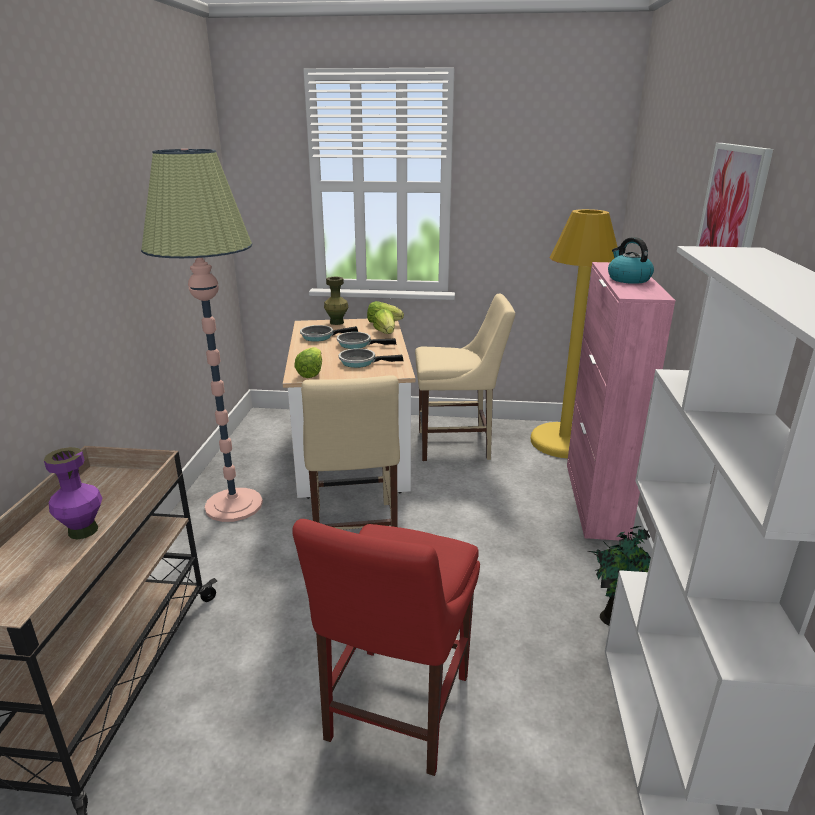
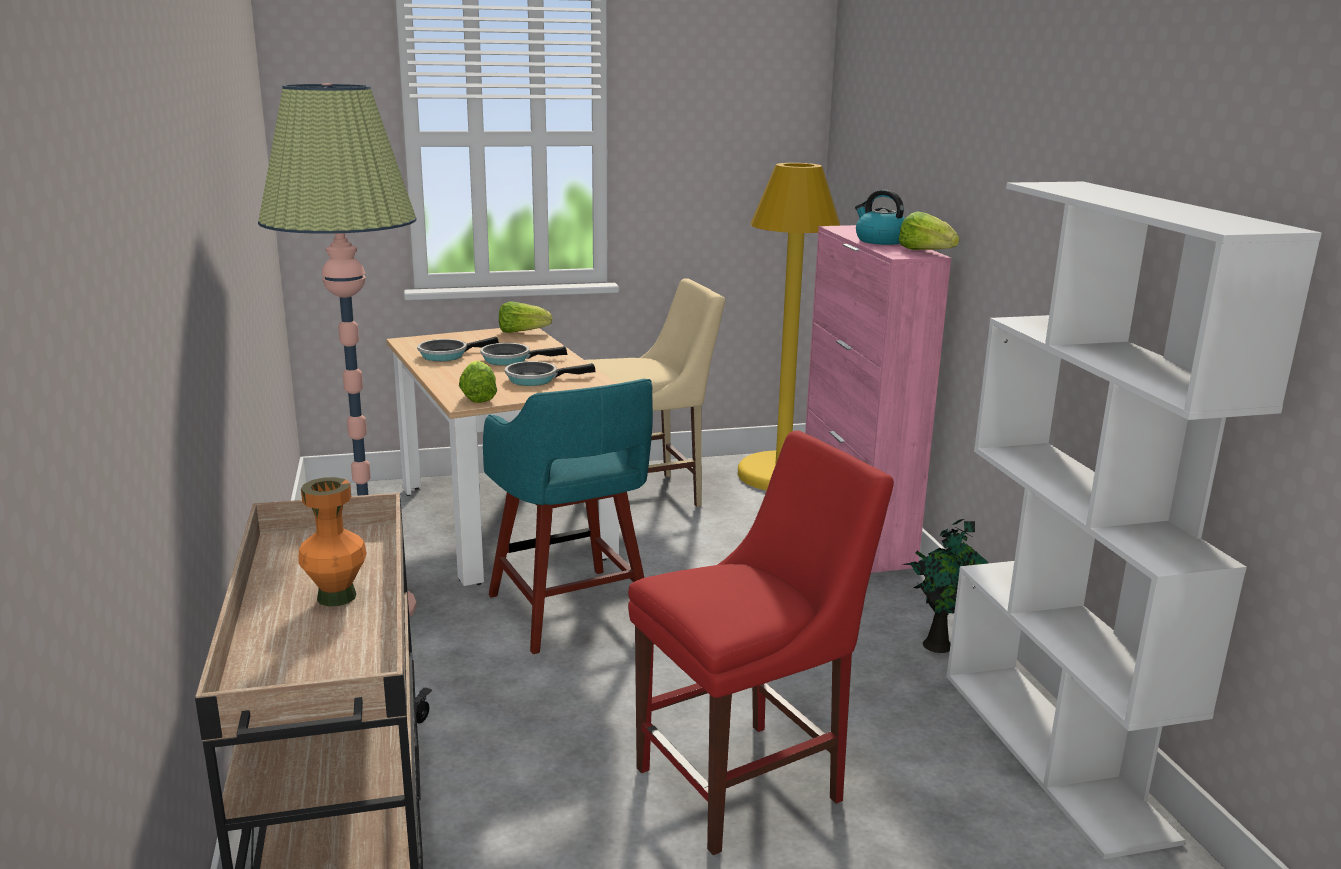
camera: 20 degrees left, 5 degrees down
(83, 530) = (336, 596): purple vase -> orange vase
(337, 322) = (453, 336): green vase -> none
(353, 531) = (571, 612): beige chair -> turquoise stool
(385, 333) = (537, 343): lettuce -> lettuce (926, 252)
(394, 712) = (748, 781): red chair -> red chair turned 120 degrees counterclockwise
(730, 214) = (1021, 154): picture -> none

